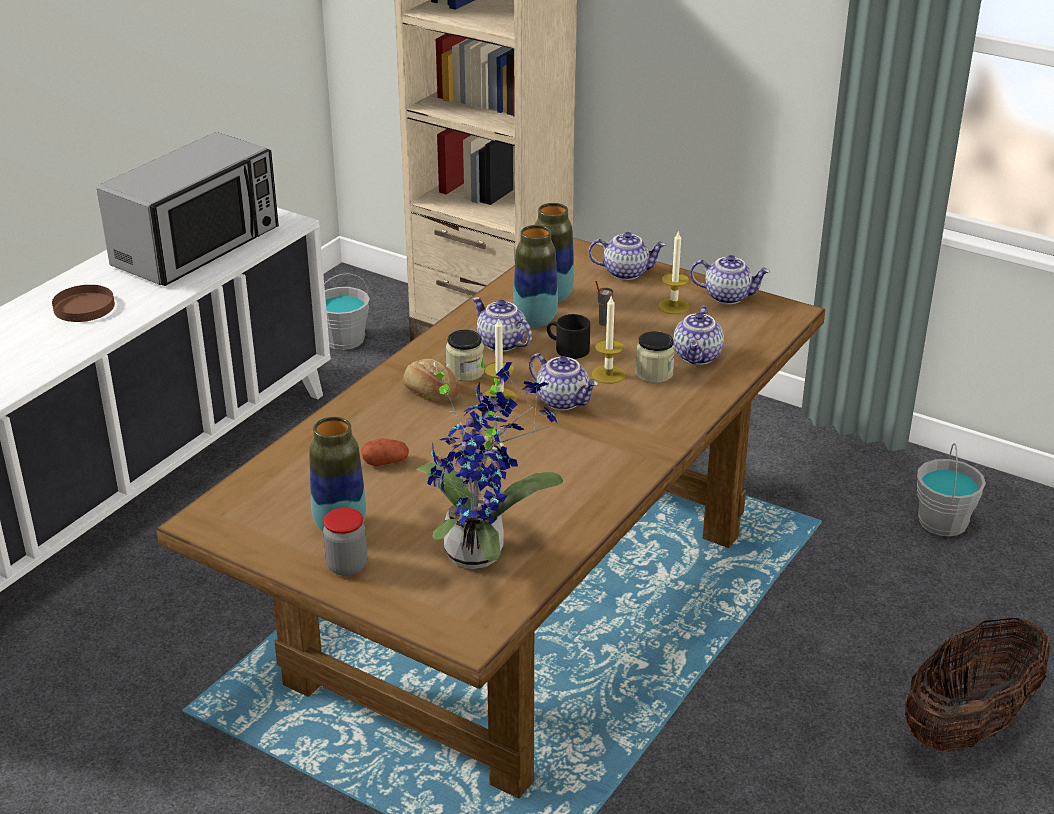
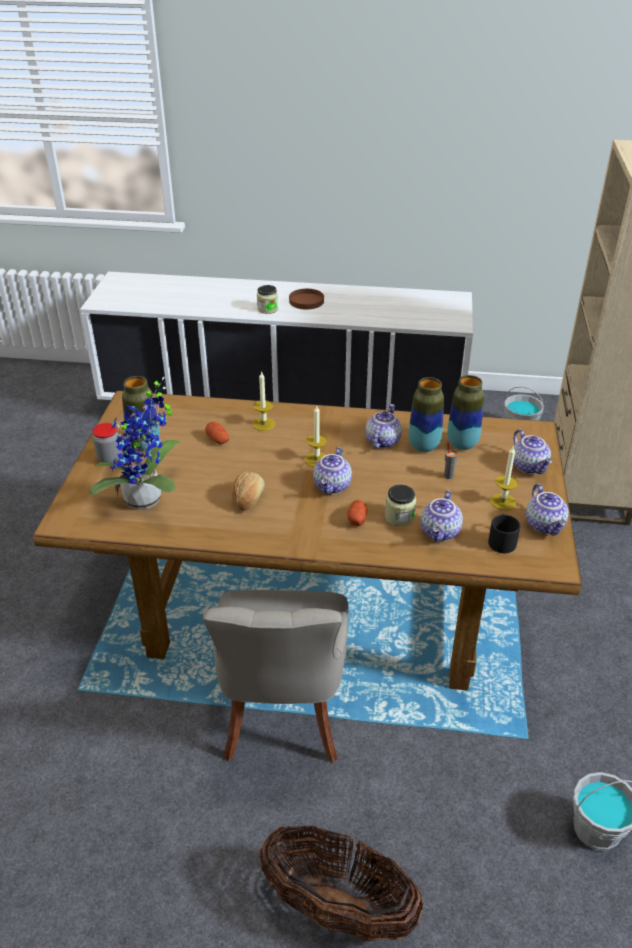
camera: 65 degrees right, 5 degrees up
(197, 247) = (399, 308): microwave -> none
(430, 393) = (302, 432): bread -> bread (248, 498)
(465, 372) = (336, 438): jar -> jar (267, 309)
(567, 349) = (399, 469): black mug -> black mug (501, 540)
(608, 374) = (381, 496): candle -> candle (264, 424)
(637, 401) = (357, 519): none -> potato
(696, 694) = (282, 717): none -> grey chair
(698, 357) = (441, 532): teapot -> teapot turned 60 degrees counterclockwise

